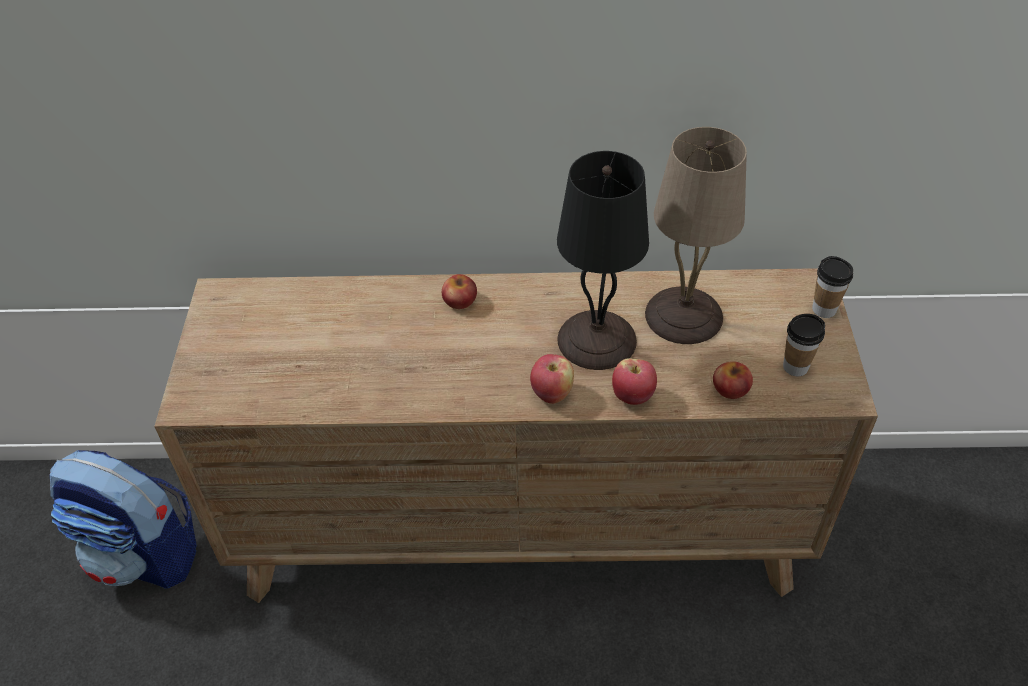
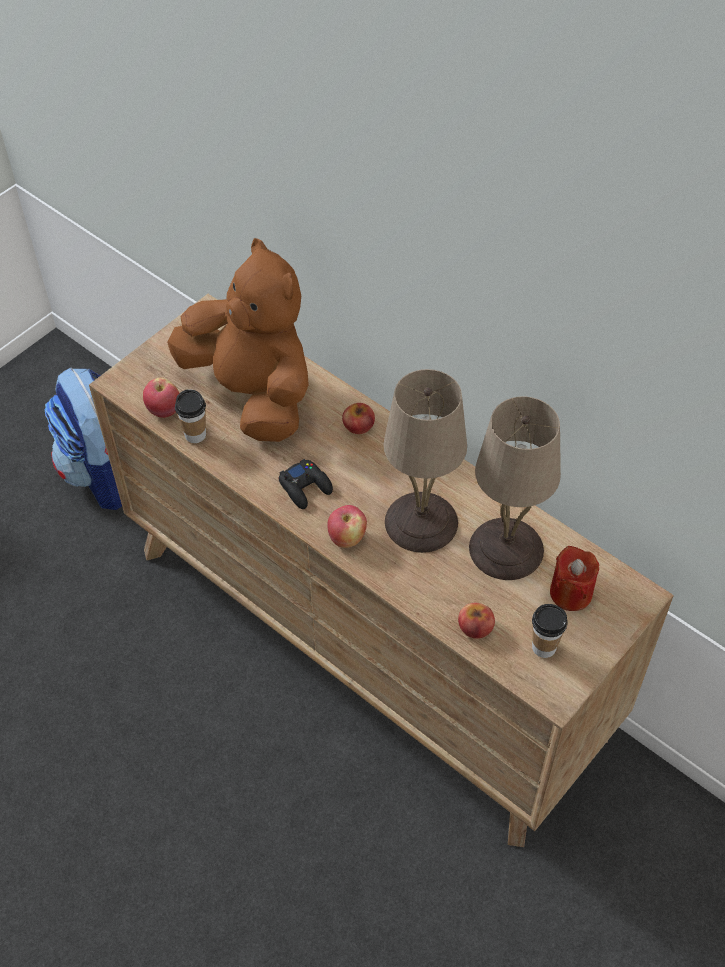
camera: 40 degrees right, 5 degrees up
(335, 333) = (253, 394): none -> brown plush toy
(470, 377) = (305, 487): none -> black game controller
(595, 340) = (419, 521): black table lamp -> beige table lamp
(633, 396) = (400, 581): apple -> apple (164, 410)
(766, 314) = (571, 593): none -> red candle
(824, 309) = (622, 621): cup -> cup (195, 435)

